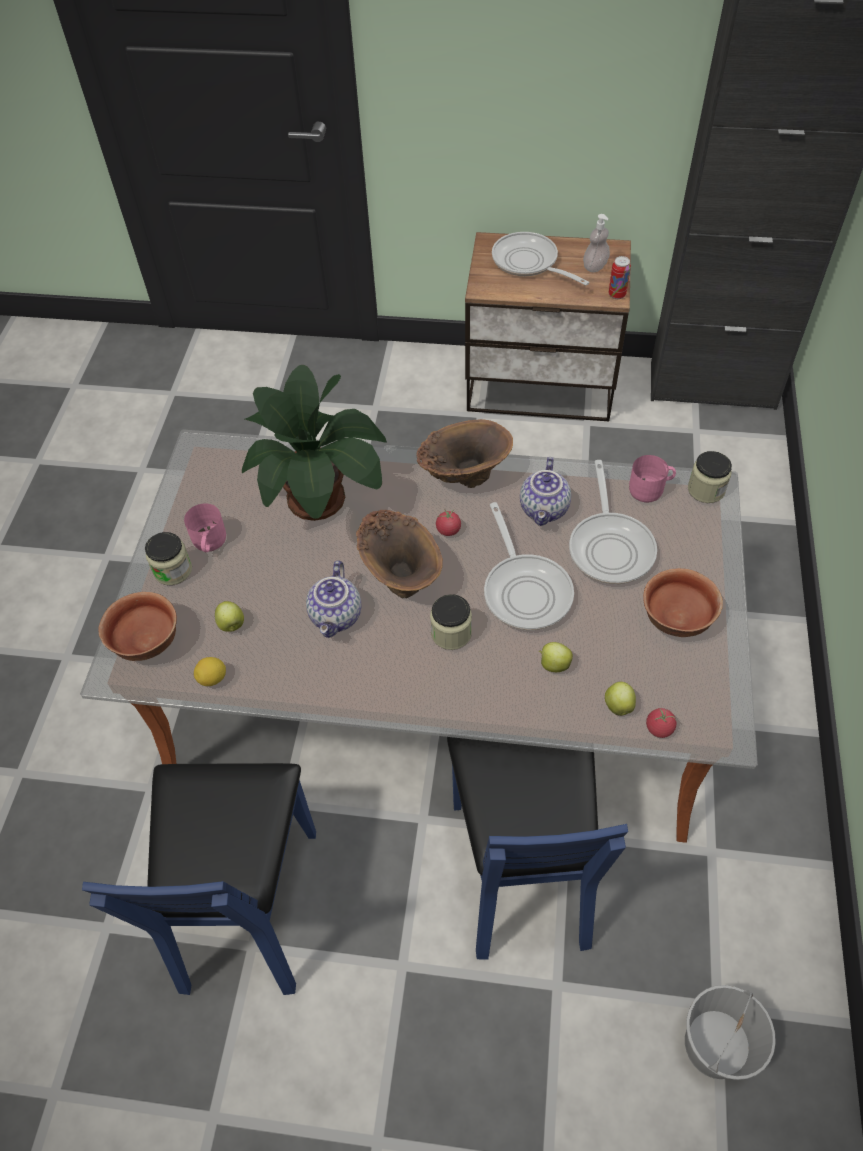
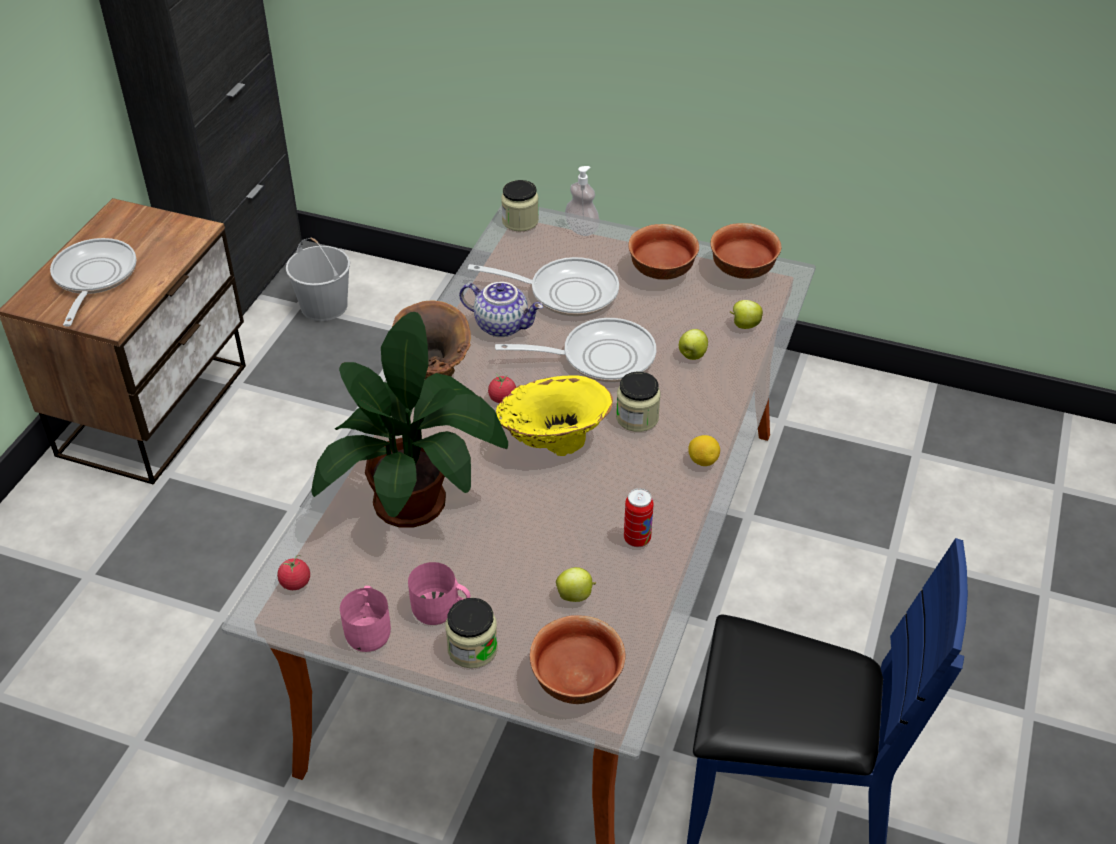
camera: 80 degrees left, 10 degrees down
(213, 679) = (646, 618): lemon -> lemon (702, 461)
(337, 616) = (590, 502): teapot -> none
(401, 577) = (553, 444): brown vase -> yellow vase
(522, 869) = (778, 555): blue chair -> none
(529, 263) = (93, 278): frying pan -> frying pan turned 120 degrees clockwise
(595, 266) = (138, 231): soap dispenser -> soap dispenser (582, 229)
(617, 295) = (197, 226): can -> can (637, 539)
(650, 489) = (505, 253): pink mug -> pink mug (369, 628)
(659, 728) = (772, 307): tomato -> tomato (295, 583)
(710, 693) = (743, 271): none -> bowl
(715, 1046) = (948, 463): white bucket -> white bucket (325, 306)

